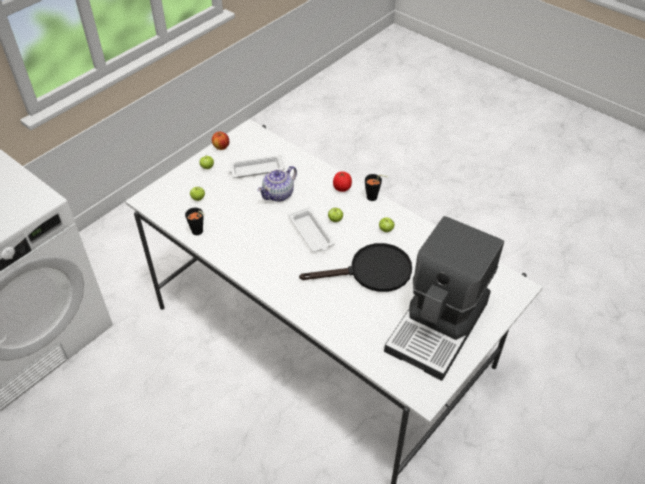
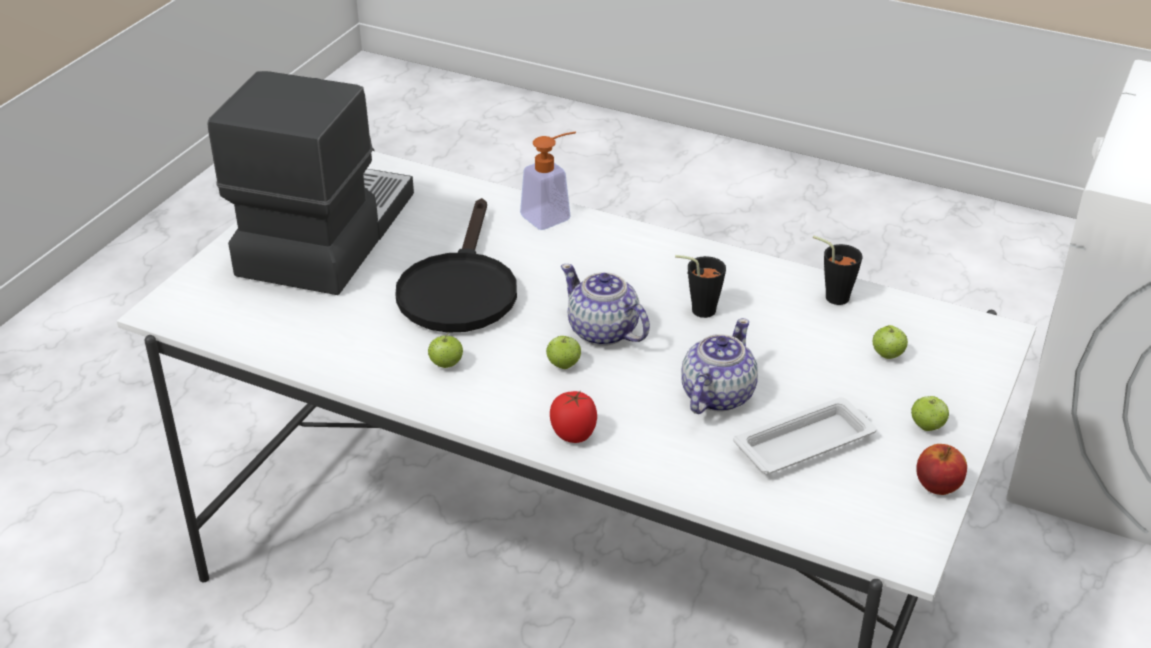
camera: 165 degrees right, 10 degrees down
(309, 315) = (552, 215): none -> soap dispenser
(311, 233) = (603, 332): white tray -> teapot
(371, 272) = (459, 288): black frying pan -> black frying pan turned 60 degrees counterclockwise
(374, 198) = (489, 427): black cup -> black cup (697, 309)

